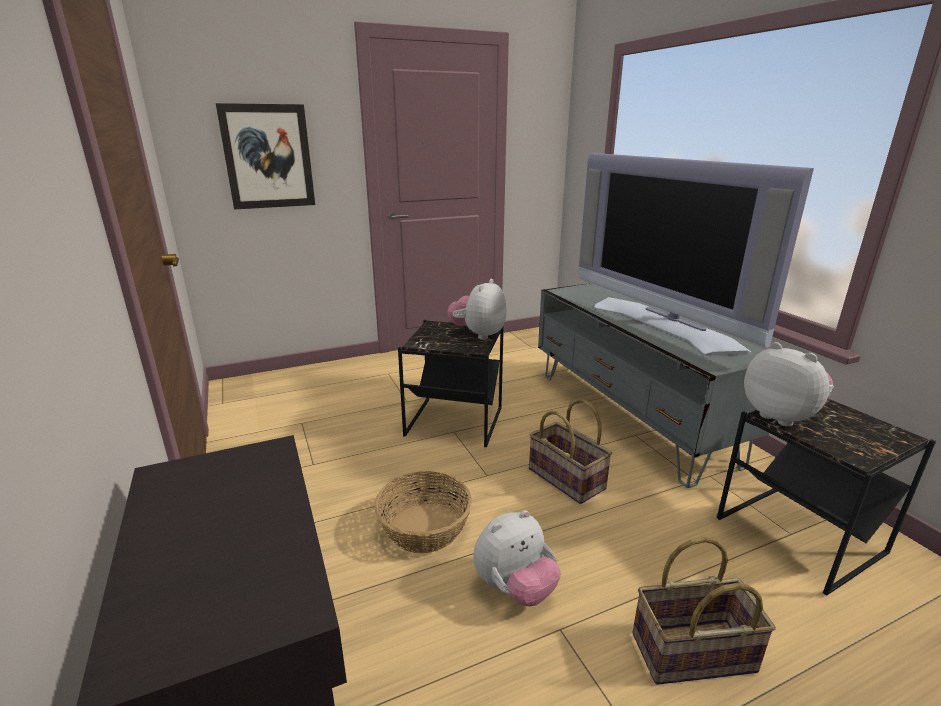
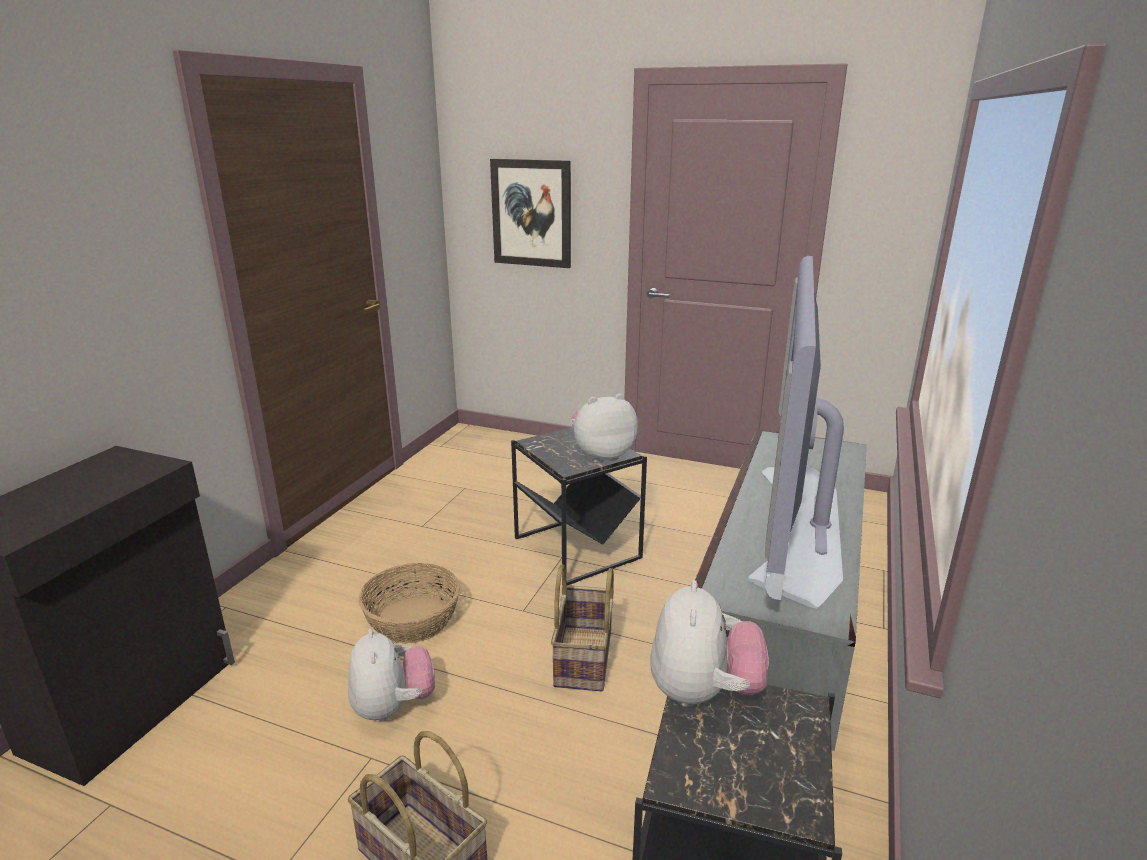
camera: 45 degrees right, 0 degrees up
(515, 588) = (393, 707): plush toy -> plush toy turned 120 degrees counterclockwise

